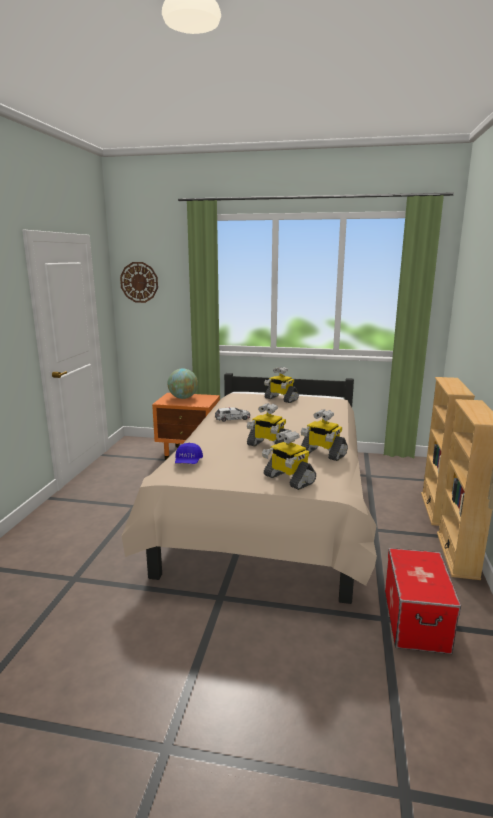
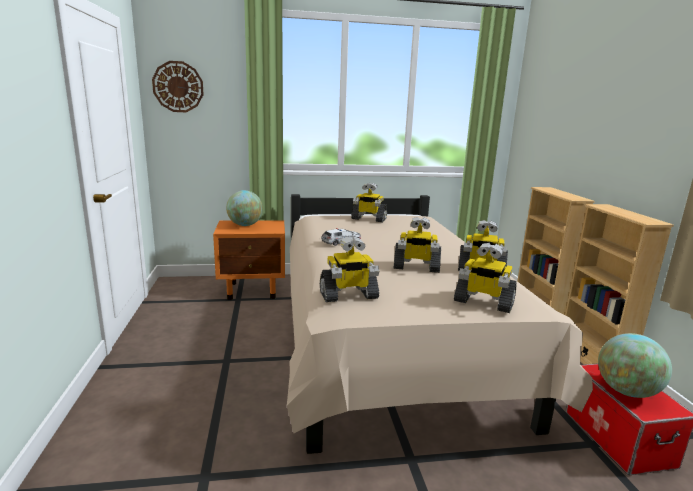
camera: 20 degrees left, 0 degrees up
(188, 462) = (348, 295): blue cap -> toy robot
(413, 575) = (626, 391): none -> globe

